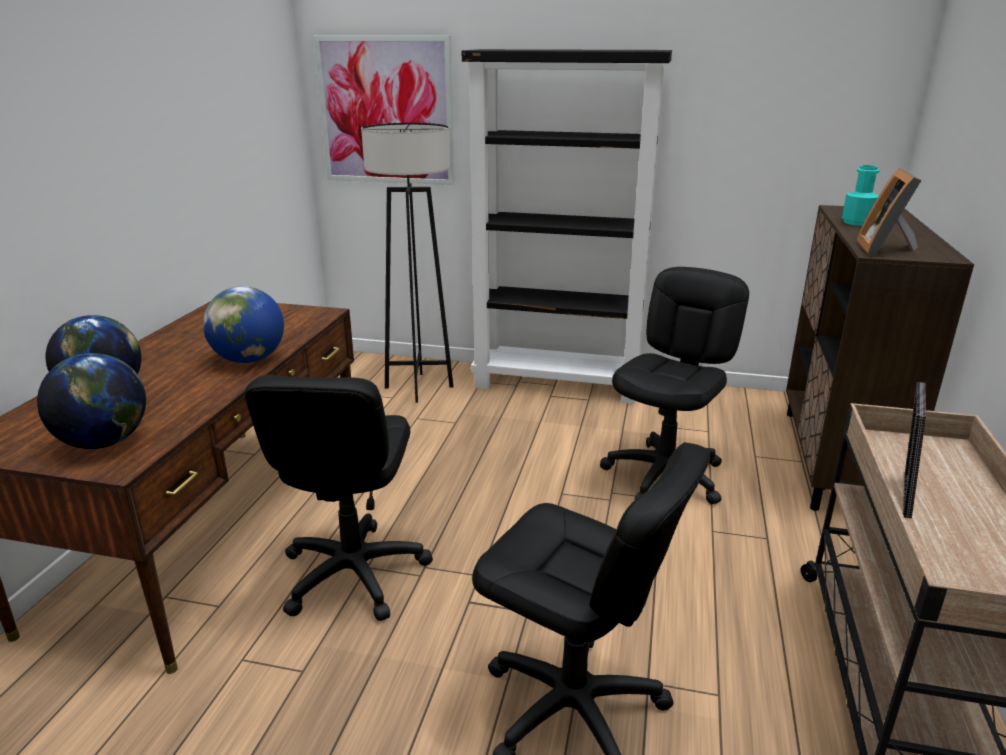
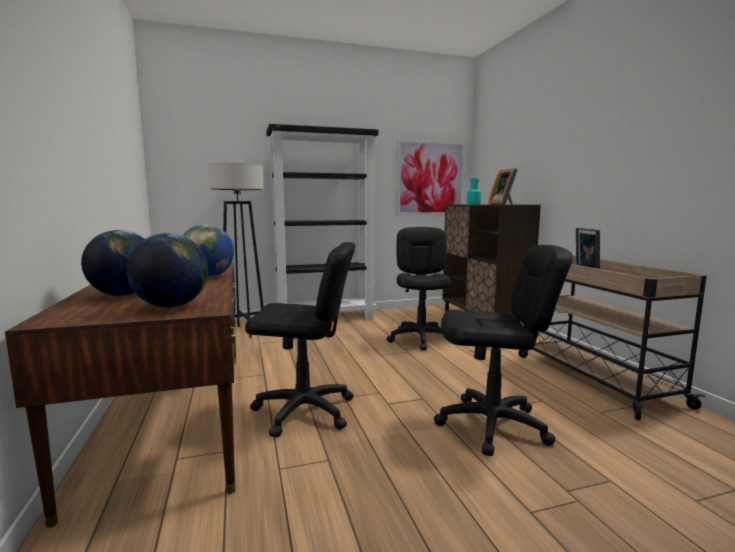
camera: 30 degrees left, 15 degrees down
(353, 573) = (304, 411): black office chair -> black office chair turned 60 degrees counterclockwise
(385, 111) = (205, 164): picture -> picture (430, 178)

